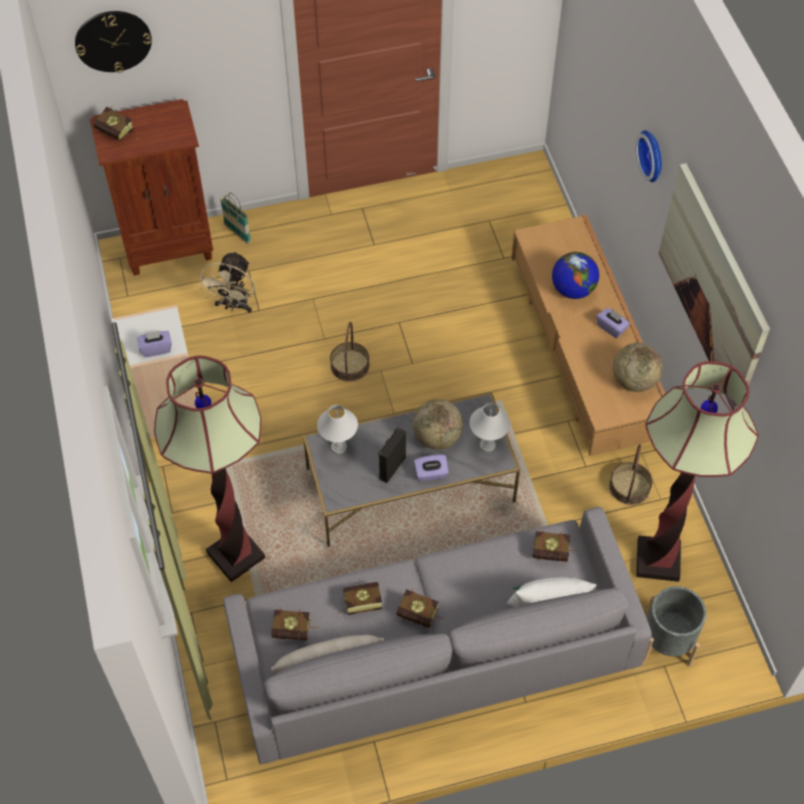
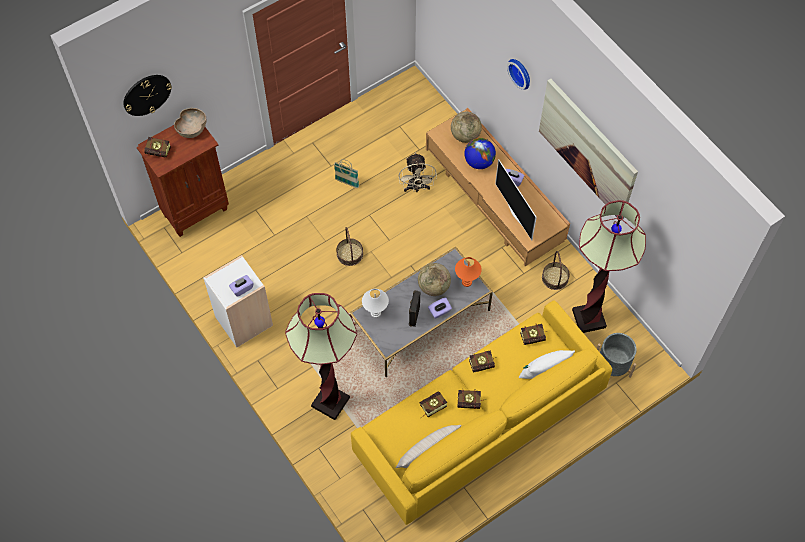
camera: 20 degrees left, 5 degrees up
(173, 117) = (192, 129): none -> brown bowl
(234, 305) = (256, 237): beige fan -> beige fan (416, 188)
(237, 233) = (236, 185): basket -> basket (347, 183)
(296, 631) = (400, 437): book -> book (484, 364)
(432, 657) = (478, 424): grey sofa -> yellow sofa
(487, 445) = (467, 282): white table lamp -> orange table lamp
(598, 374) = (515, 213): none -> television
(634, 380) = (539, 211): globe -> globe (465, 135)

